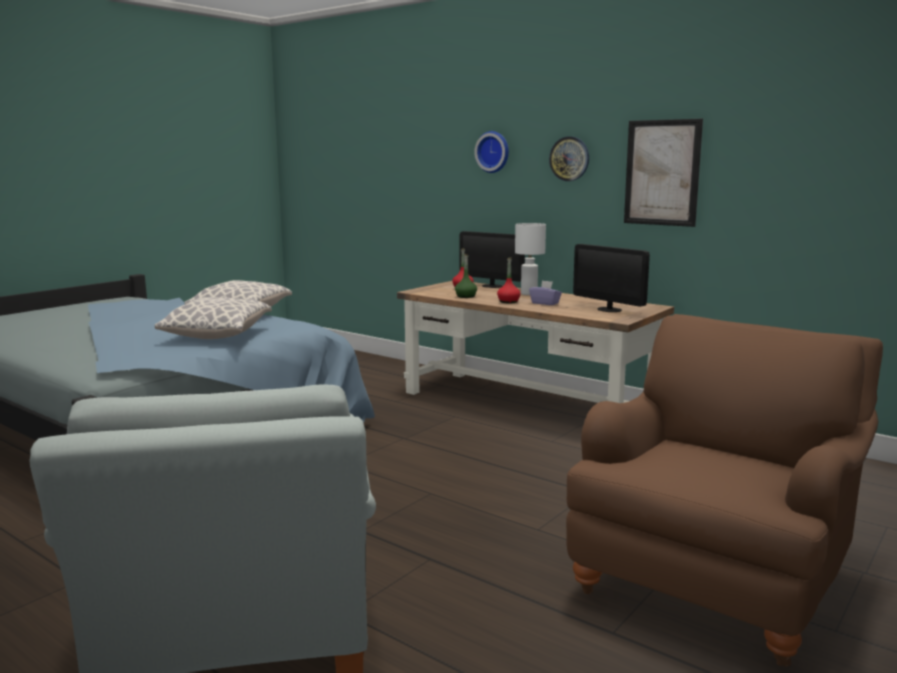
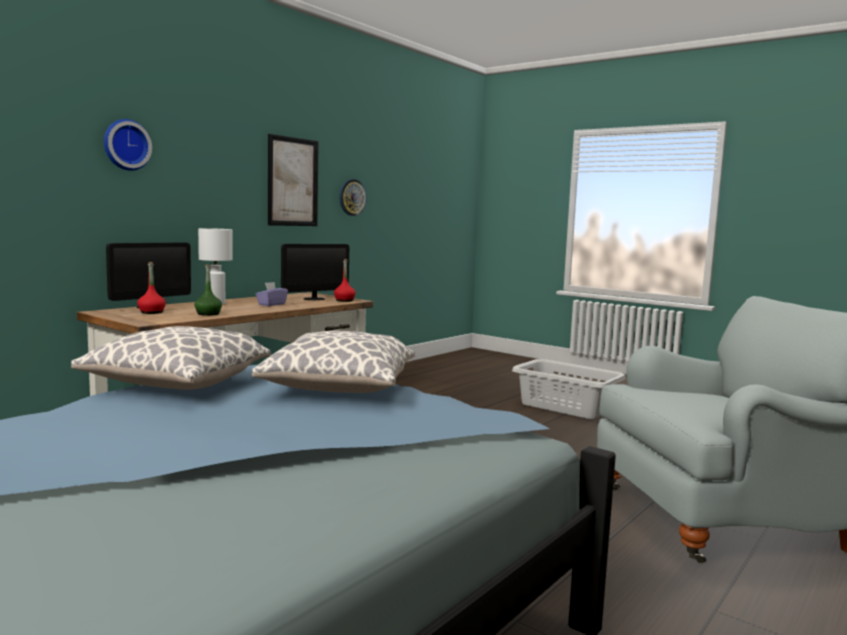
camera: 90 degrees left, 5 degrees down
(508, 302) = (254, 309): red bottle -> red bottle (344, 300)
(569, 158) = (216, 162): wall clock -> wall clock (352, 197)
(715, 579) = (565, 406): brown armchair -> grey laundry basket

